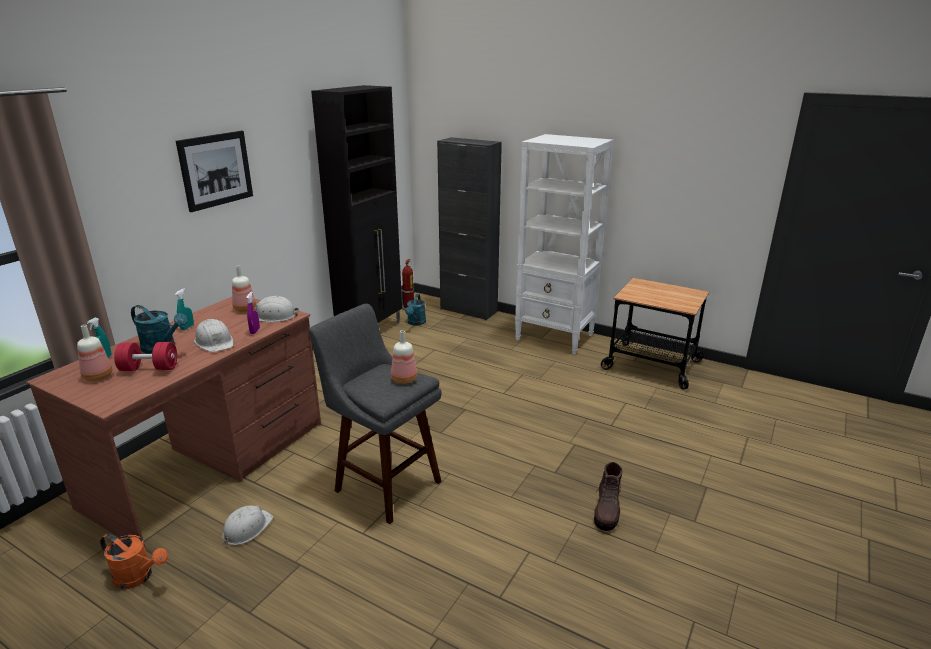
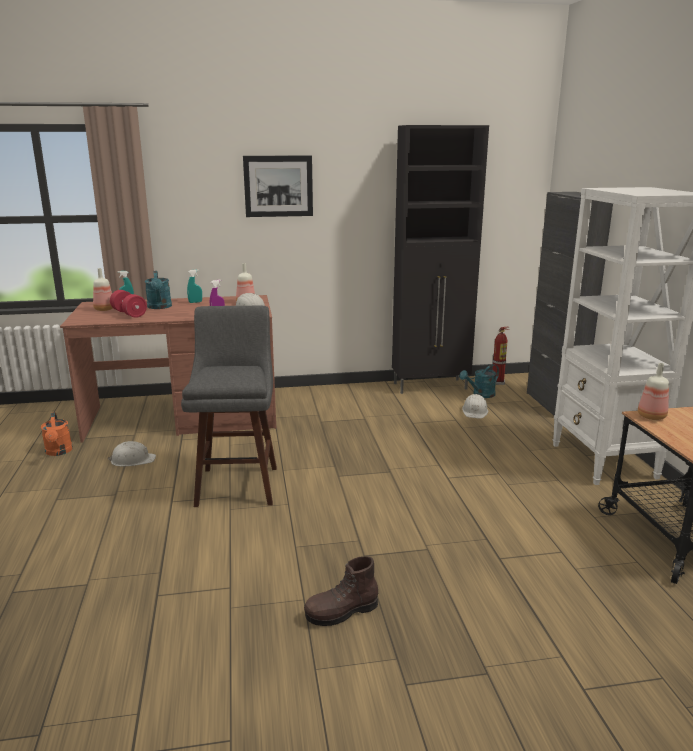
camera: 50 degrees right, 5 degrees down
(215, 342) = (186, 313): white hard hat -> white hard hat (475, 411)
(403, 379) = (238, 377): bottle -> bottle (650, 416)

